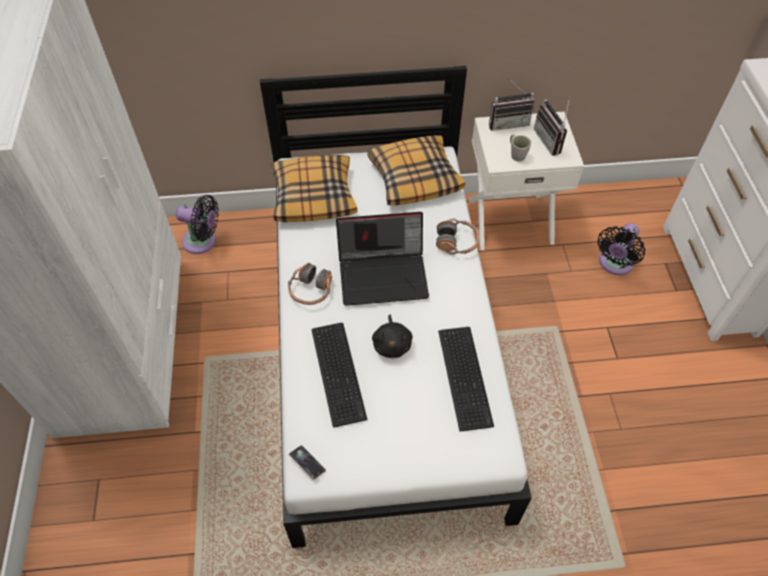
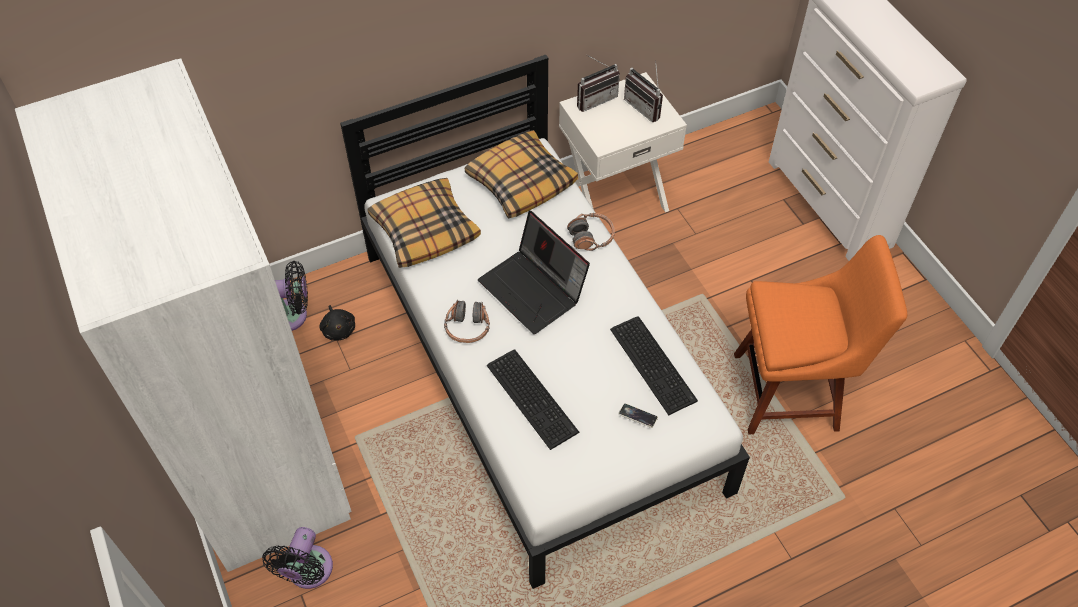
camera: 20 degrees left, 0 degrees up
(307, 463) = (541, 490): phone -> phone (637, 416)
(384, 274) = (534, 290): laptop -> laptop turned 75 degrees clockwise
(392, 344) = (571, 355): black plush toy -> black plush toy (339, 329)
(516, 154) = (616, 130): grey mug -> none
(609, 443) = (792, 391): none -> orange chair
(614, 264) = (735, 214): black fan -> black fan (308, 572)

